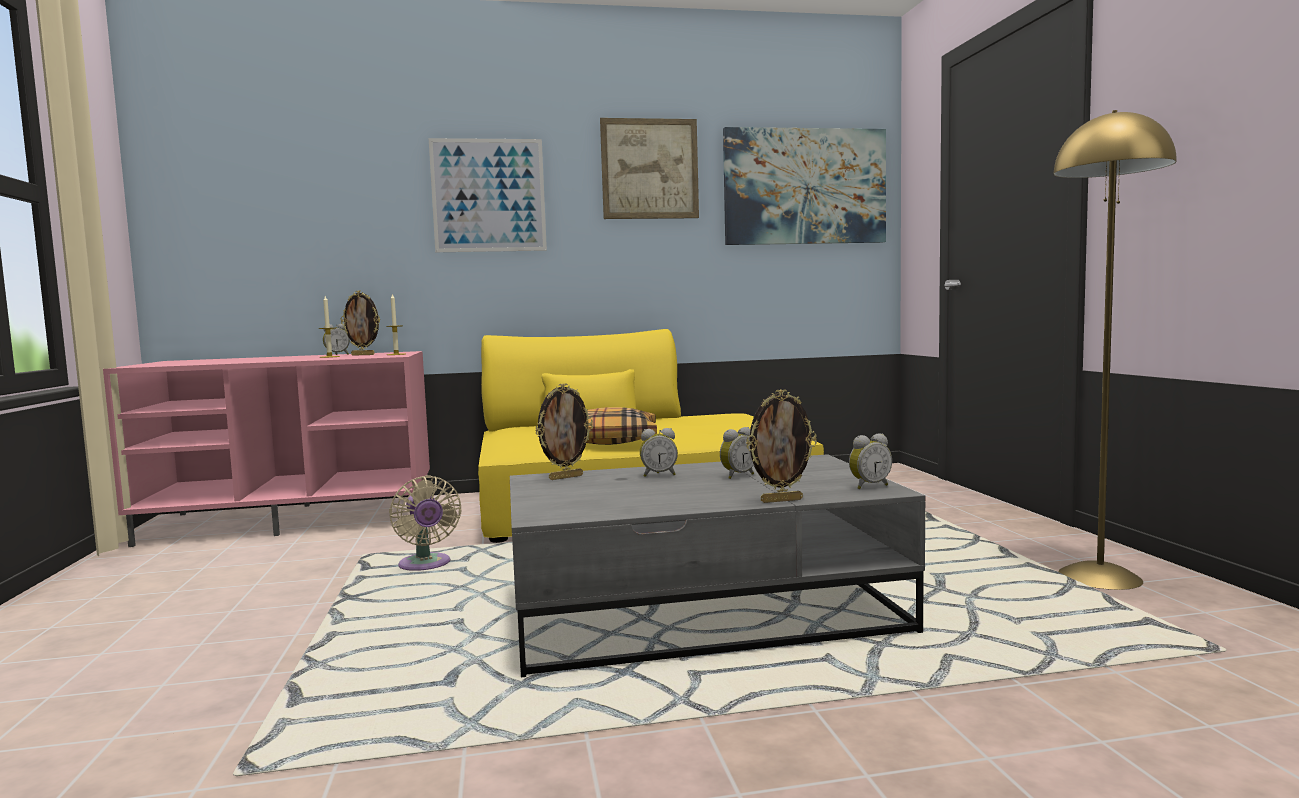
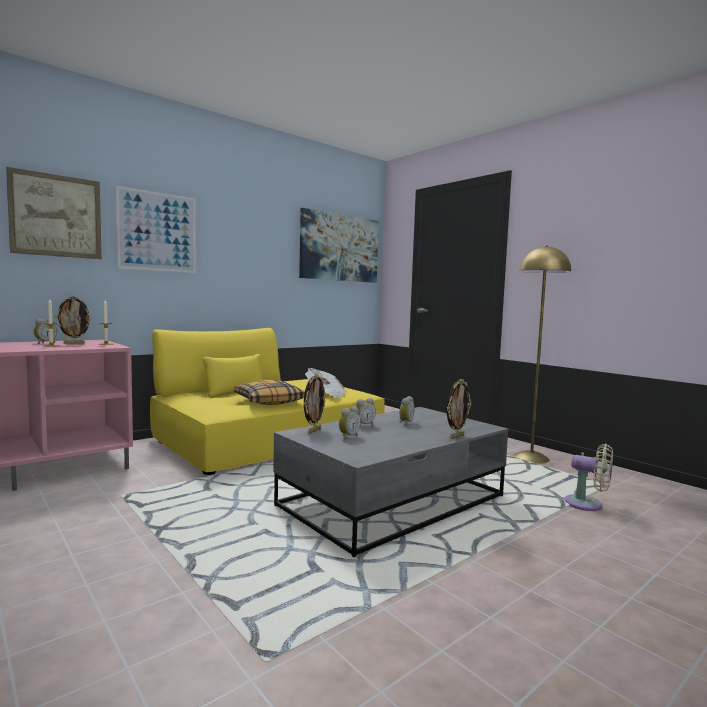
camera: 30 degrees left, 0 degrees up
(425, 566) = (183, 497): beige fan -> beige fan (587, 504)
(649, 169) = (260, 227): picture -> picture (56, 216)
(716, 434) = (326, 394): none -> newspaper
(868, 486) = (476, 425): alarm clock -> alarm clock (348, 436)

